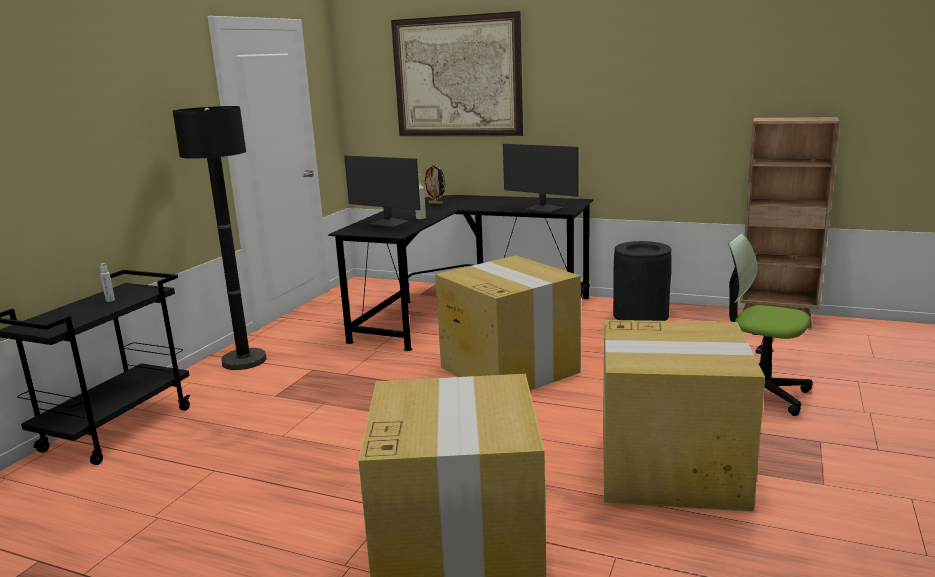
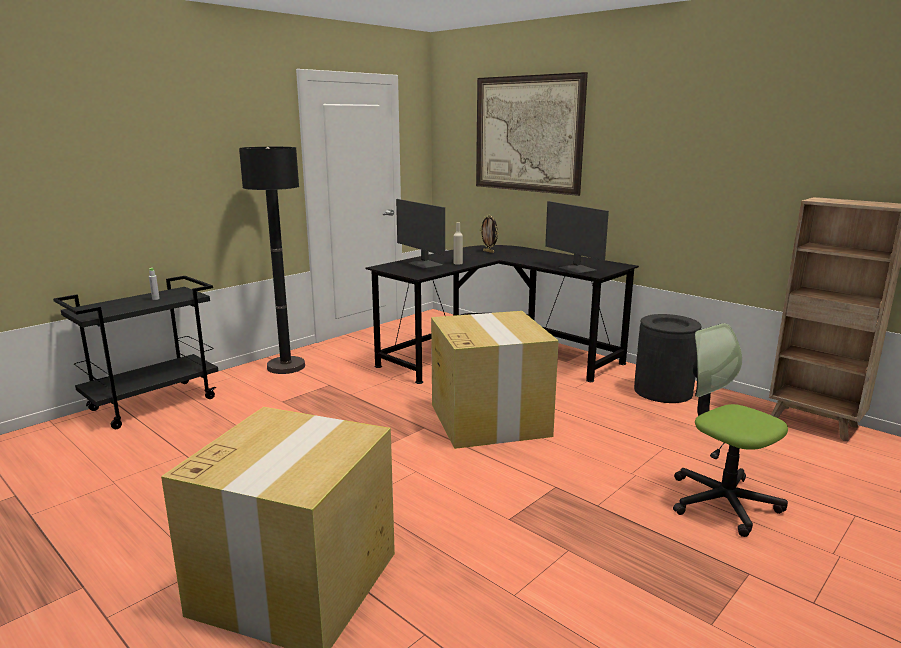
camera: 20 degrees right, 0 degrees up
(673, 468) = (560, 558): cardboard box -> none

